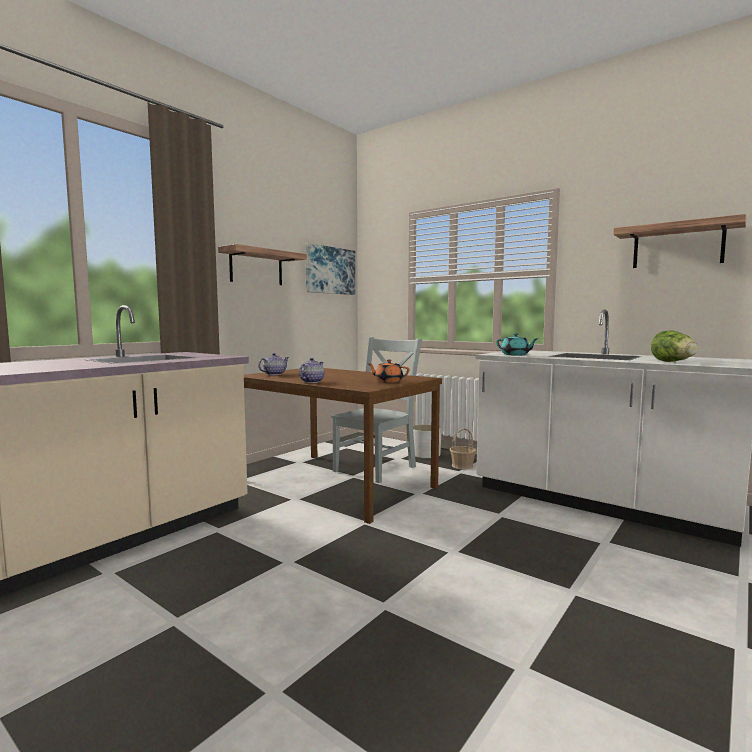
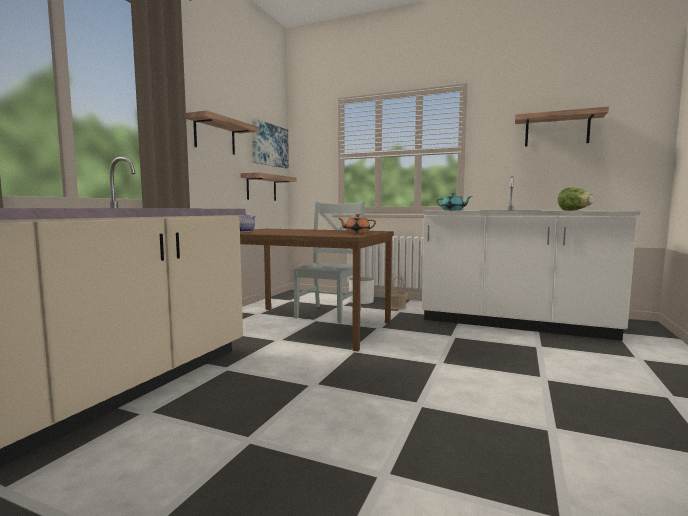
camera: 15 degrees left, 0 degrees up
(311, 382) = (292, 234): teapot -> none
(318, 319) = (261, 188): none -> shelf

